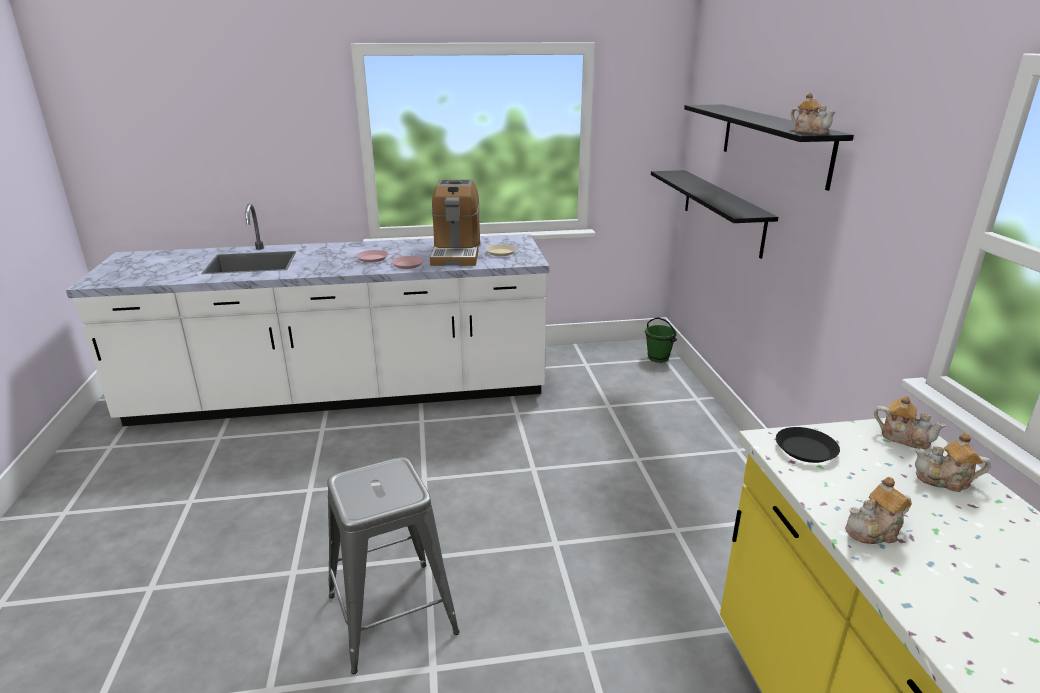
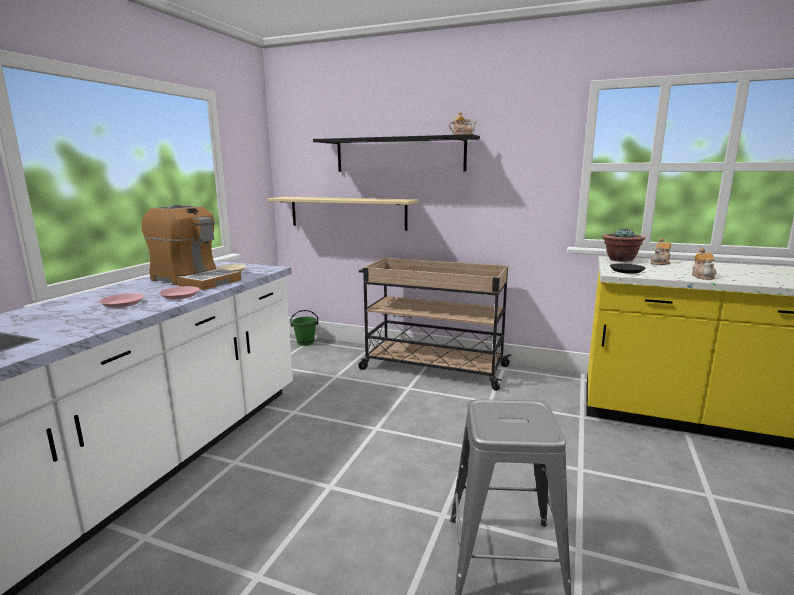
camera: 60 degrees left, 10 degrees down
(711, 458) = (432, 367): none -> beige cart
(722, 211) = (347, 213): black shelf -> beige shelf
(903, 438) = (620, 260): teapot -> potted plant

